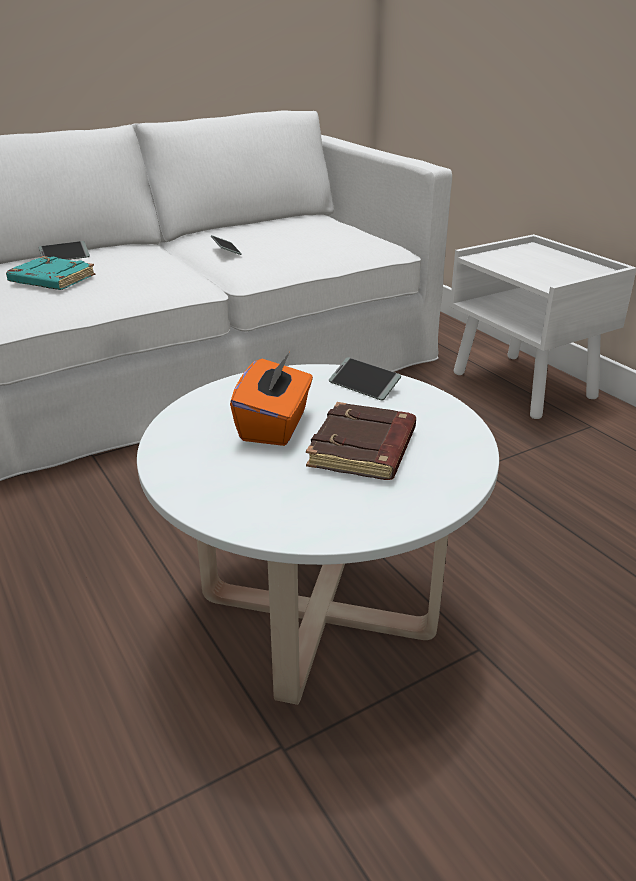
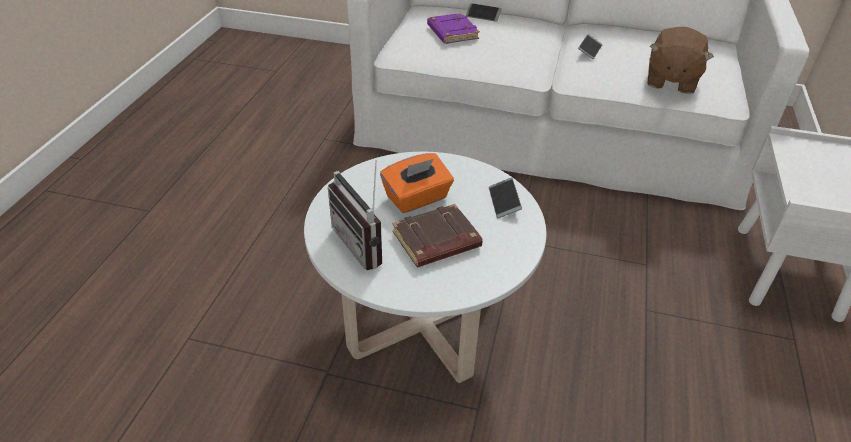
camera: 45 degrees right, 10 degrees up
(51, 280) = (451, 32): turquoise book -> purple book
(295, 495) = (365, 243): none -> radio
(332, 249) = (670, 81): none -> brown plush toy

